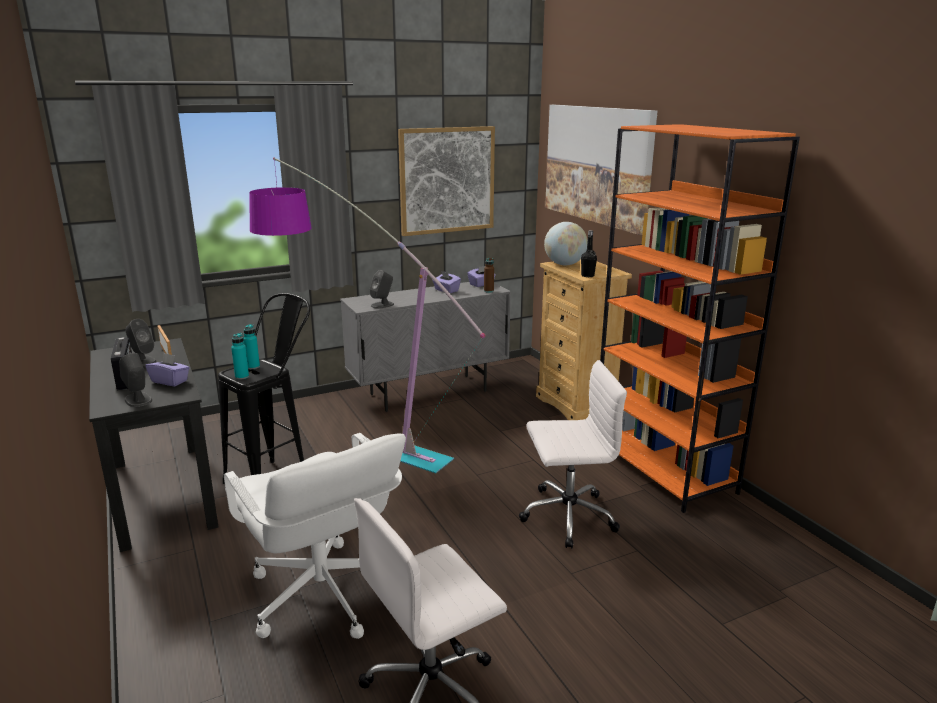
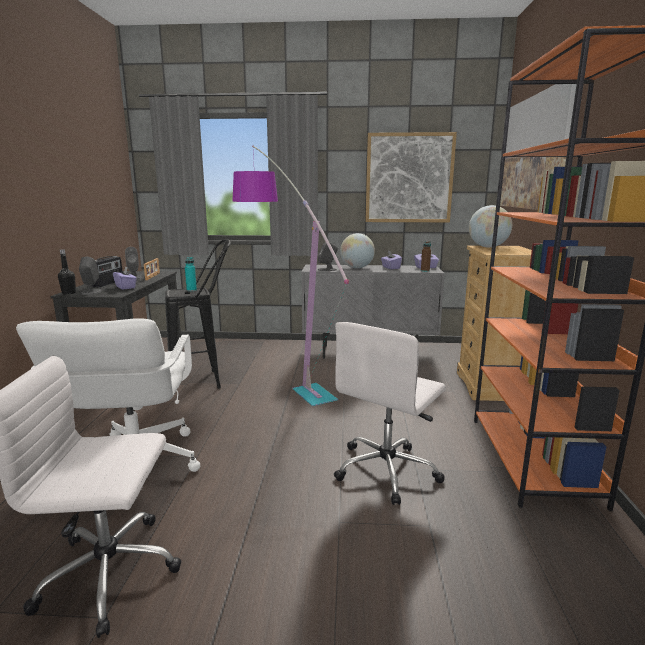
camera: 30 degrees right, 5 degrees down
(242, 377) = (174, 293): turquoise bottle -> none
(410, 296) = (357, 268): none -> globe
(566, 516) = (387, 470): white office chair -> white office chair turned 105 degrees clockwise
(587, 275) = (496, 253): black bottle -> black bottle (69, 293)

